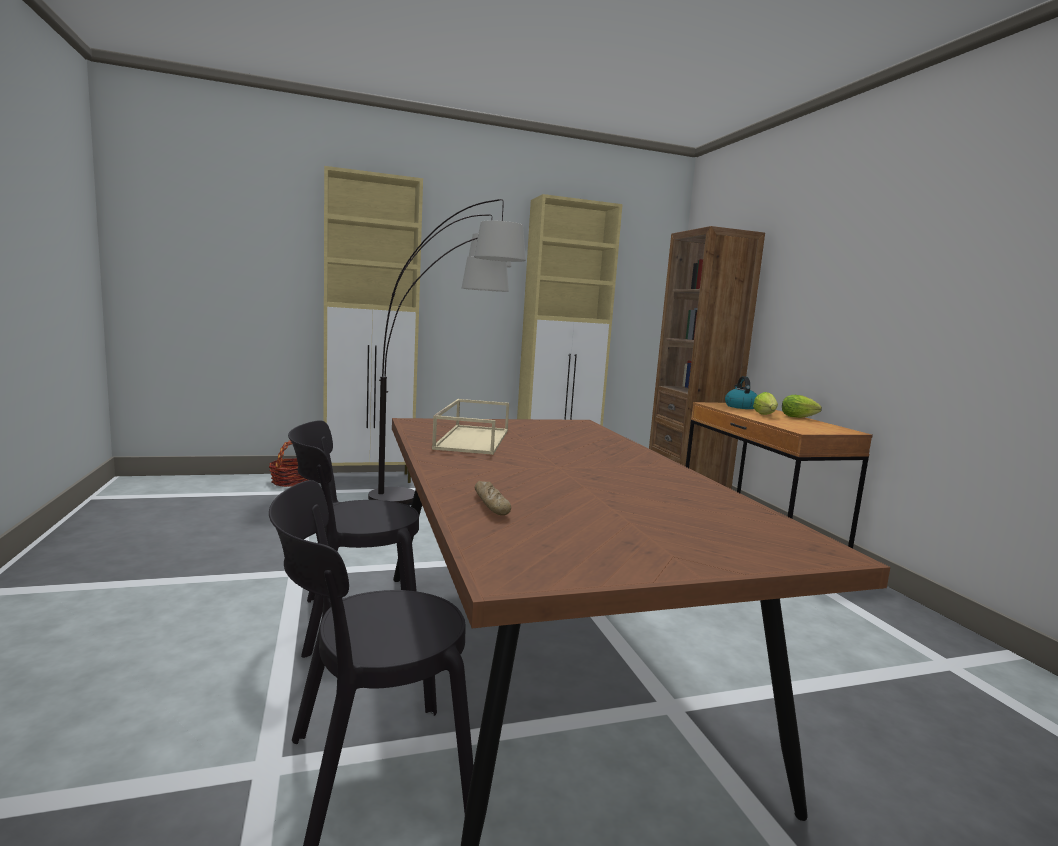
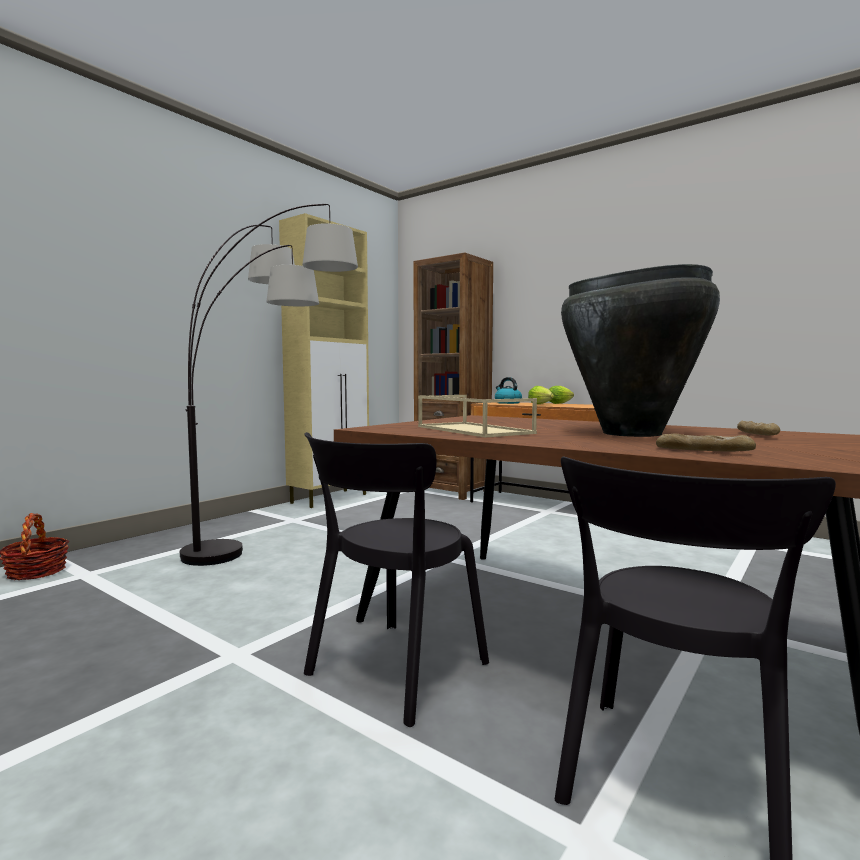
camera: 35 degrees left, 5 degrees down
(369, 479) = (143, 544): beige cabinet -> none
(571, 473) = (631, 433): none -> black vase
(687, 506) = (757, 435): none -> bread

